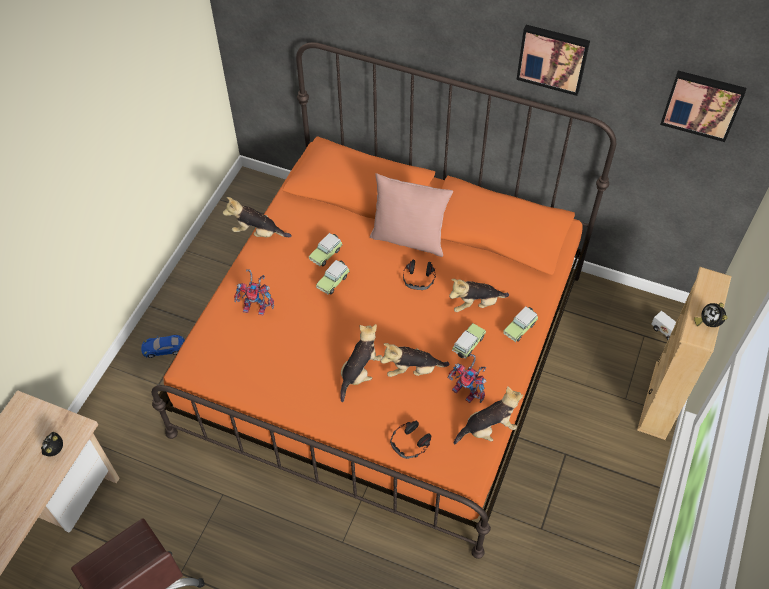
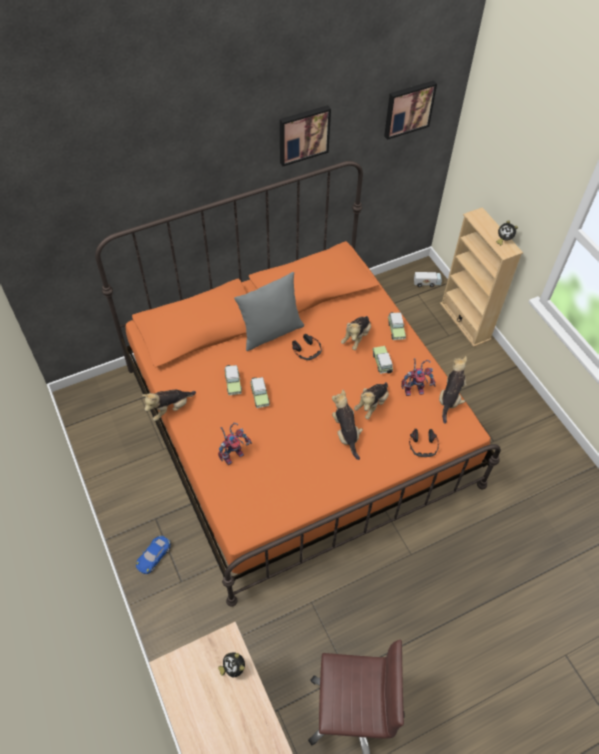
camera: 50 degrees left, 0 degrees up
(409, 239) = (271, 332): pink pillow -> grey pillow

